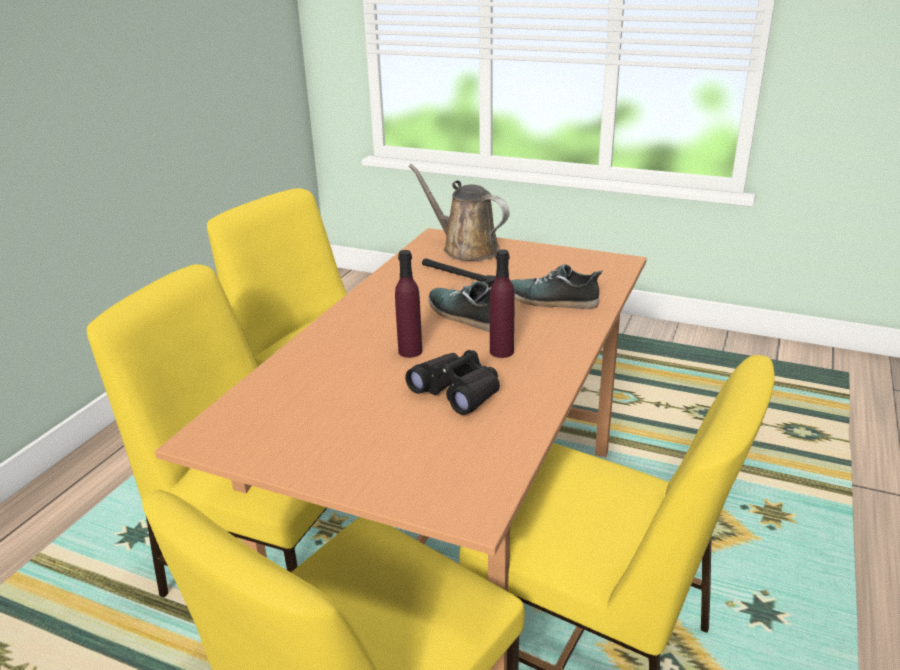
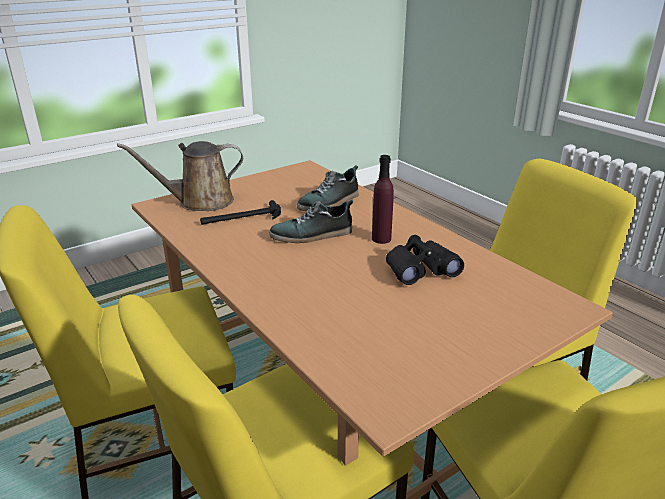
camera: 60 degrees left, 0 degrees up
(410, 351) = (341, 270): purple bottle -> none

